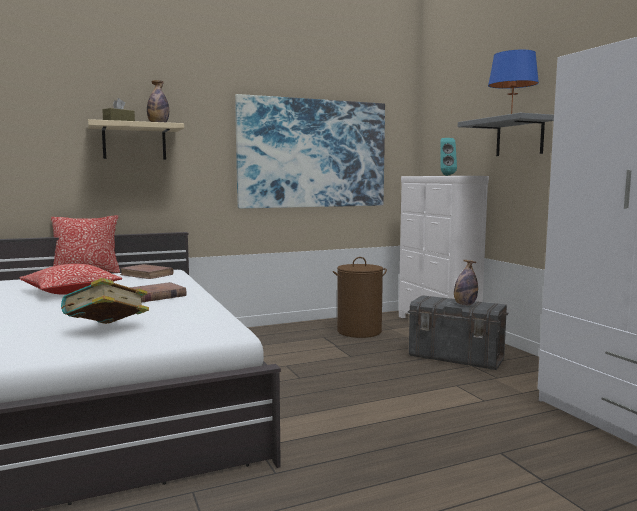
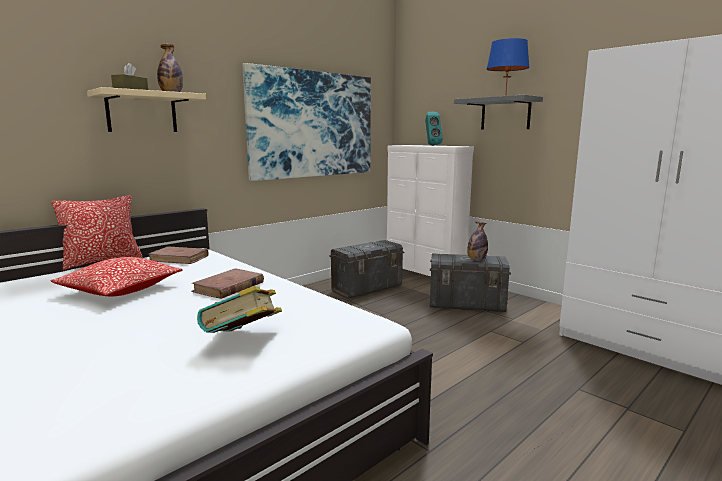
camera: 20 degrees left, 5 degrees up
(359, 331) = (367, 288): brown laundry basket -> grey storage box

